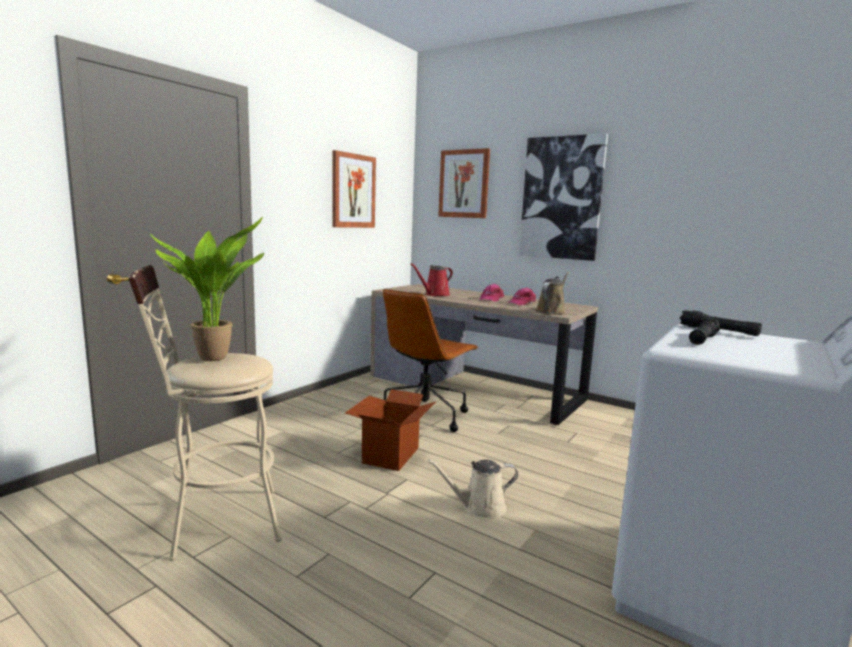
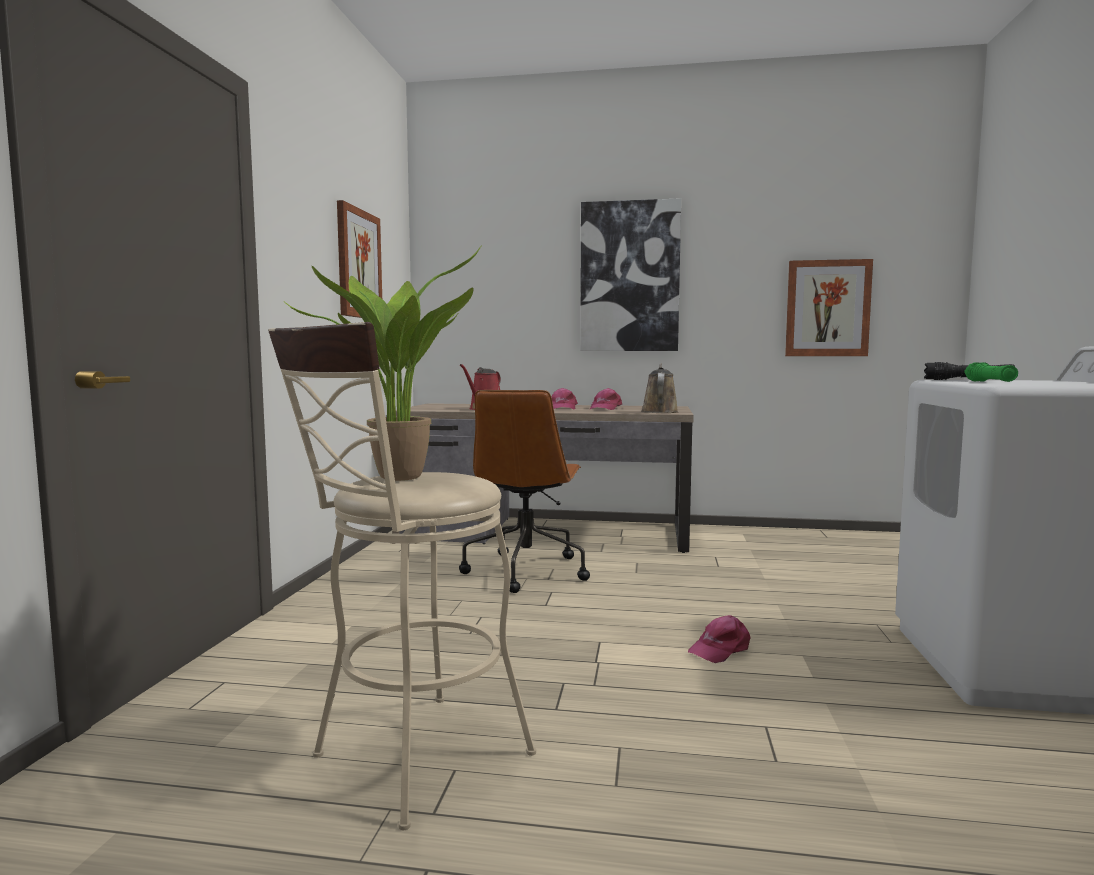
camera: 25 degrees left, 5 degrees down
(390, 455) = (542, 621): cardboard box -> none
(464, 184) = (492, 262): picture -> picture (827, 308)
(479, 507) = (720, 649): beige watering can -> pink cap
(703, 340) = (990, 382): black flashlight -> green flashlight

